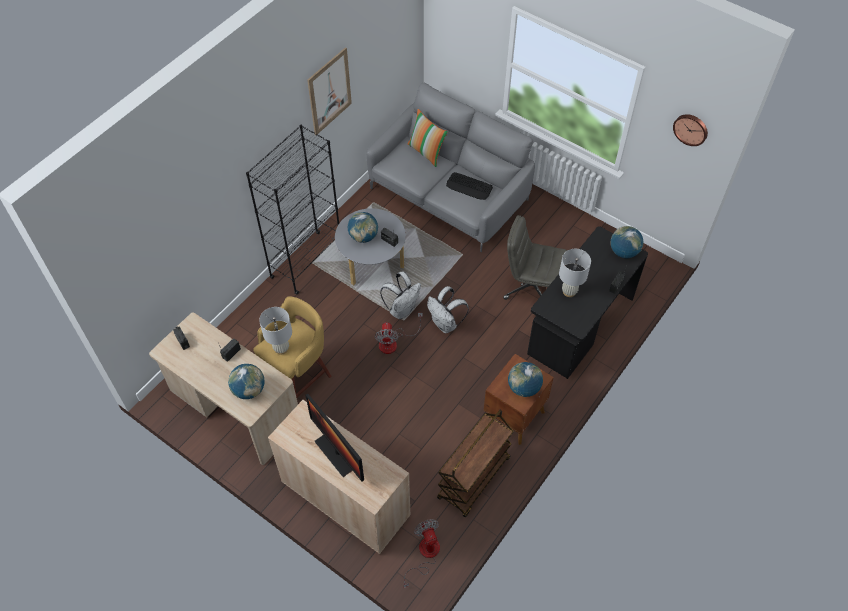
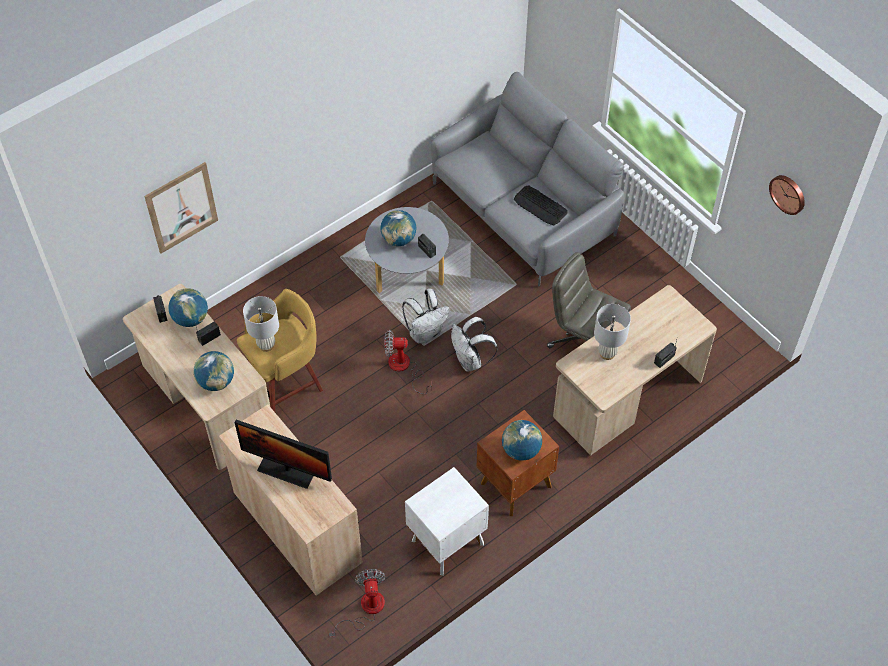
camera: 15 degrees right, 0 degrees up
(307, 263) = (334, 255): black bookcase -> none
(329, 91) = (388, 66): picture -> picture (181, 208)
(337, 452) = (287, 469): monitor -> monitor turned 45 degrees counterclockwise
(393, 342) = (404, 368): fan -> fan turned 75 degrees clockwise
(427, 152) = (504, 154): pillow -> none
(474, 479) = (446, 541): brown cart -> white nightstand
(579, 325) = (627, 397): black desk -> beige desk
(624, 252) = (688, 321): globe -> globe (191, 318)

